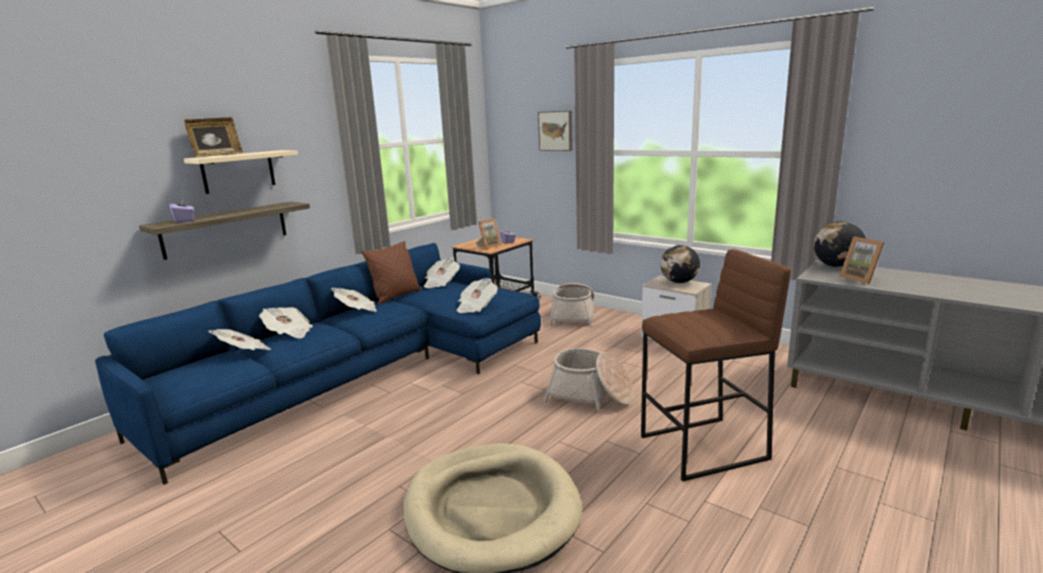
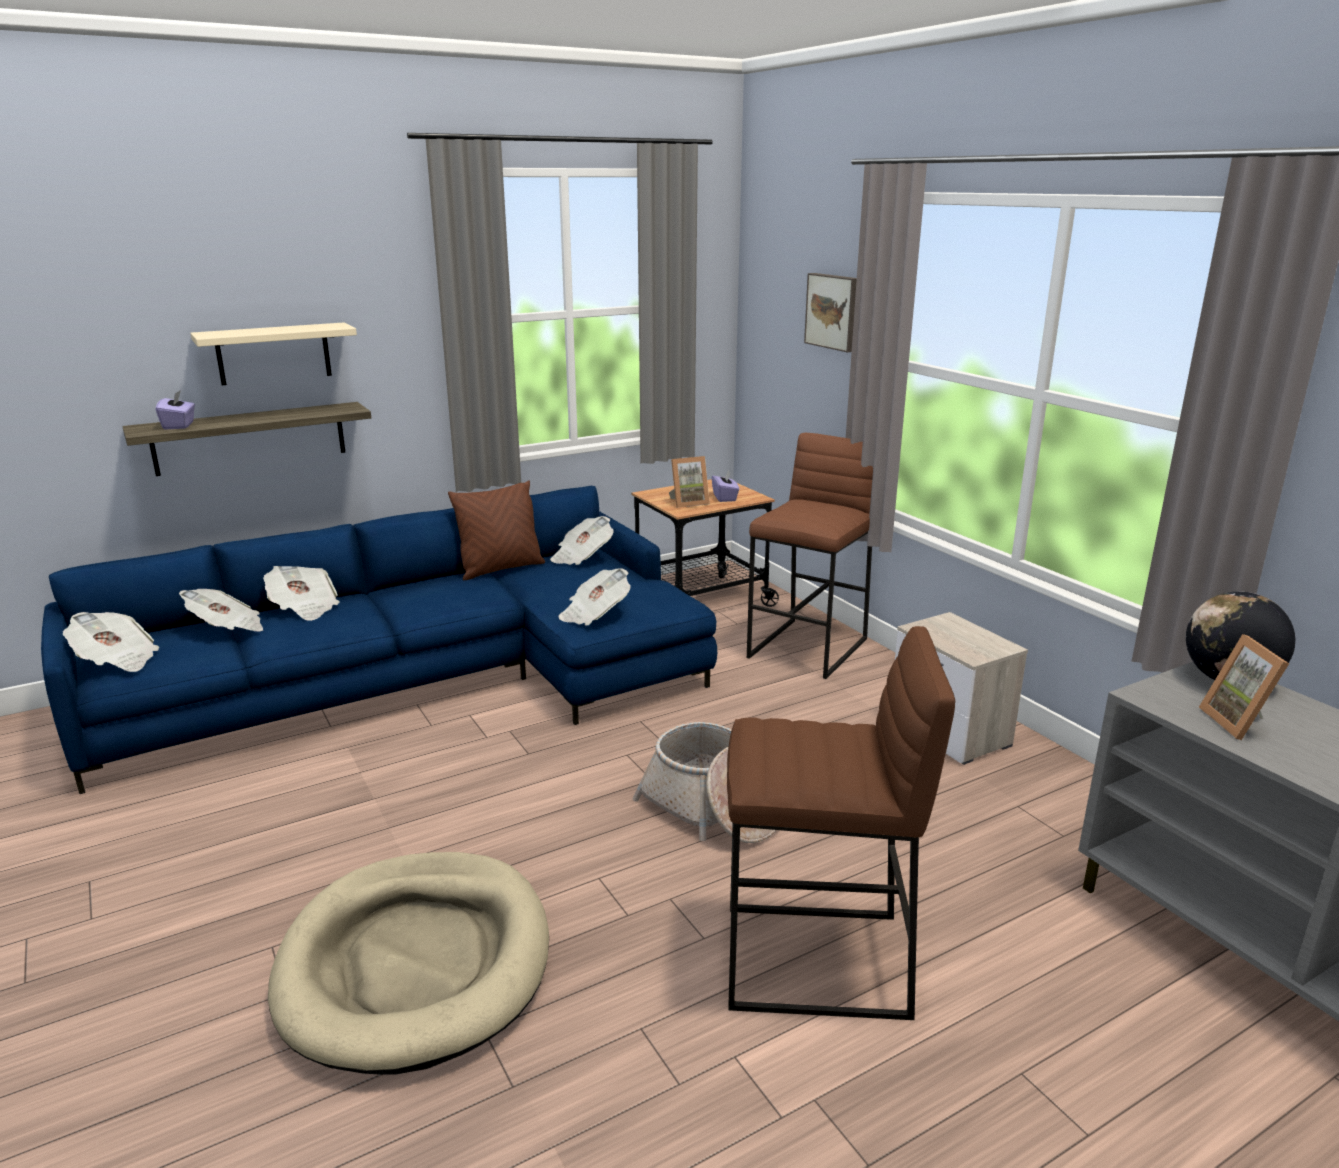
camera: 20 degrees right, 5 degrees up
(217, 155) = (237, 330): picture frame -> none
(357, 310) = (421, 585): newspaper -> newspaper (117, 660)
(573, 316) = (809, 648): basket -> brown stool
(679, 282) = (969, 634): globe -> none

